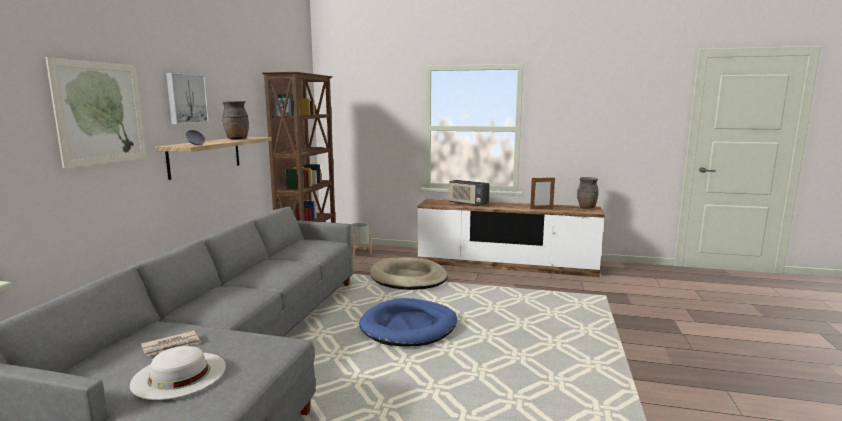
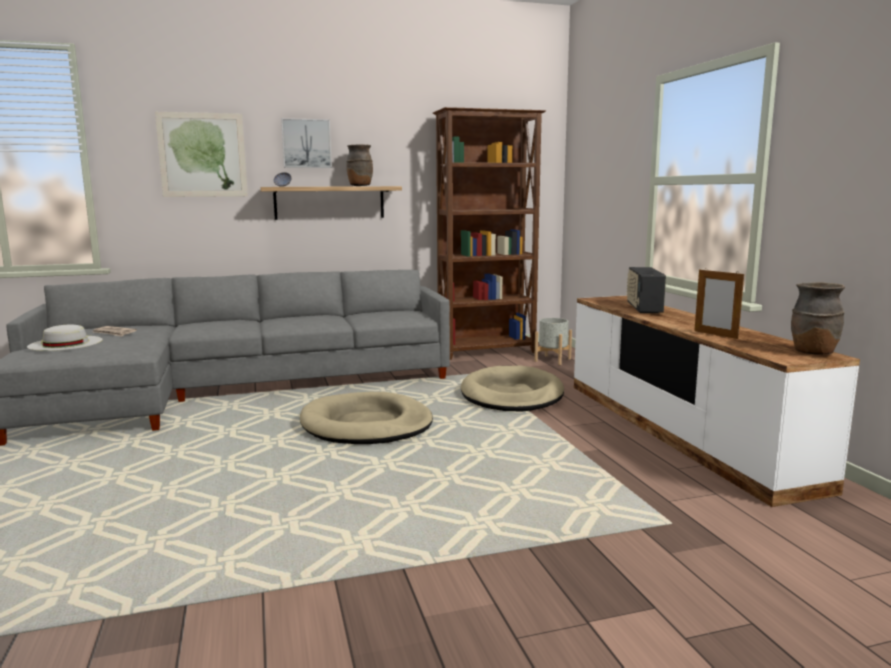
camera: 60 degrees right, 0 degrees up
(409, 326) = (366, 425): blue dog bed -> beige dog bed

